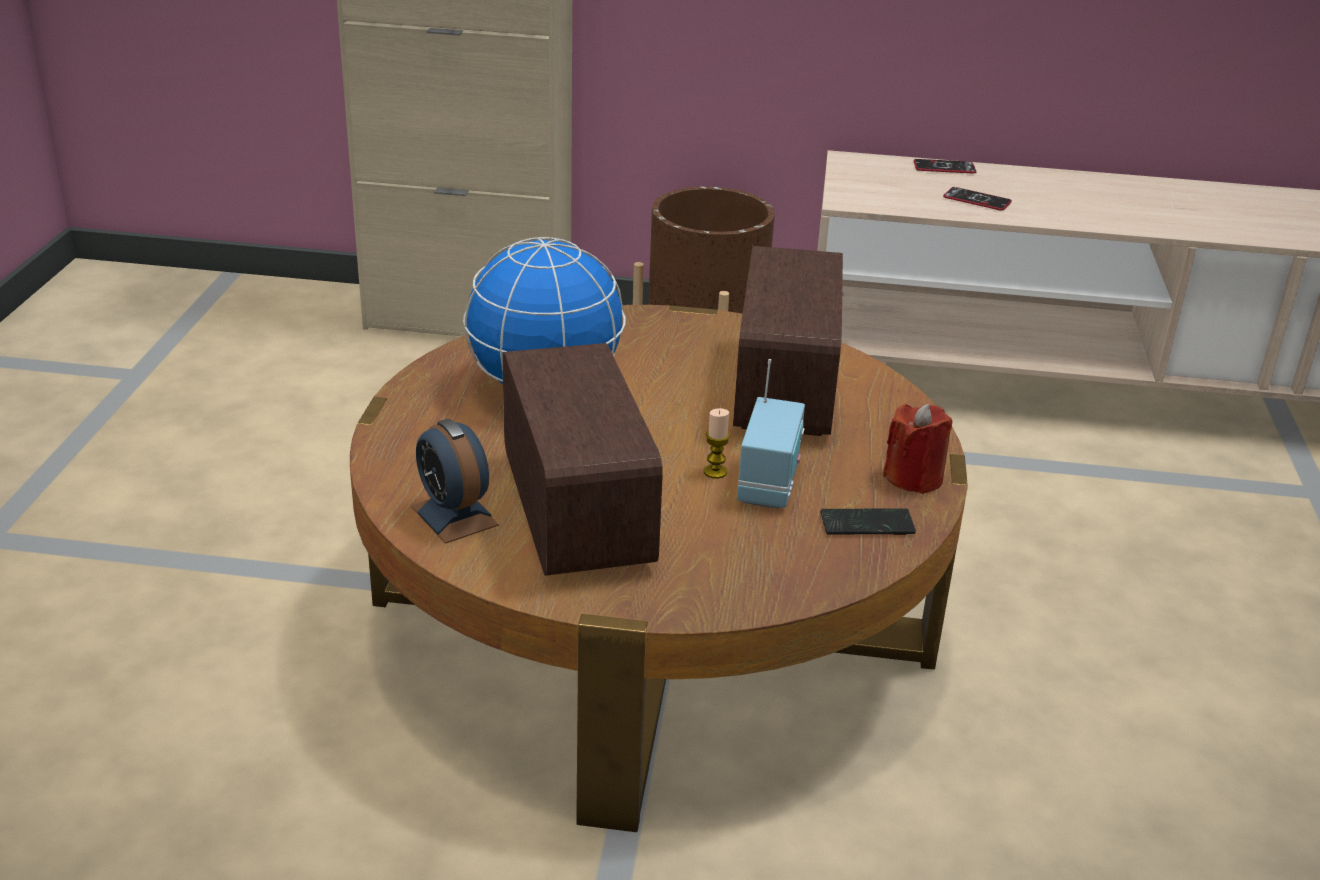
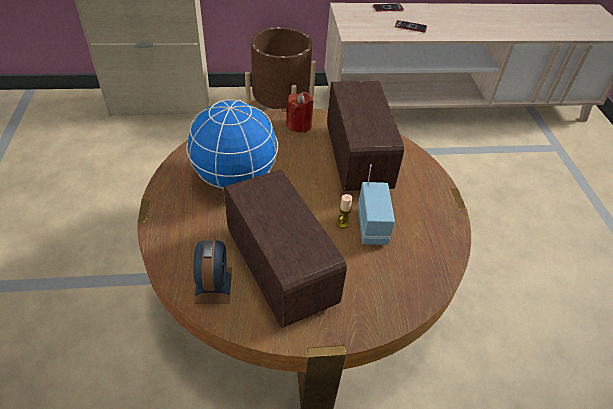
camera: 15 degrees left, 15 degrees up
(454, 516) = (213, 285): alarm clock -> alarm clock turned 135 degrees counterclockwise
(867, 524) = (430, 246): phone -> none
(914, 478) = (440, 209): red candle -> red candle (299, 125)

